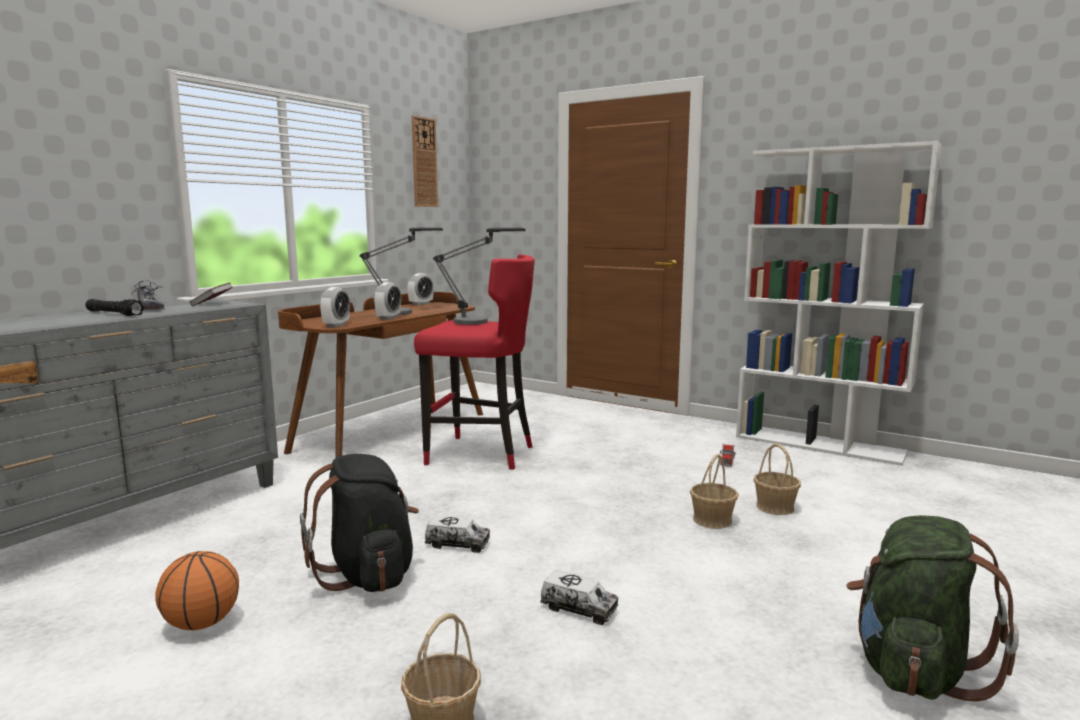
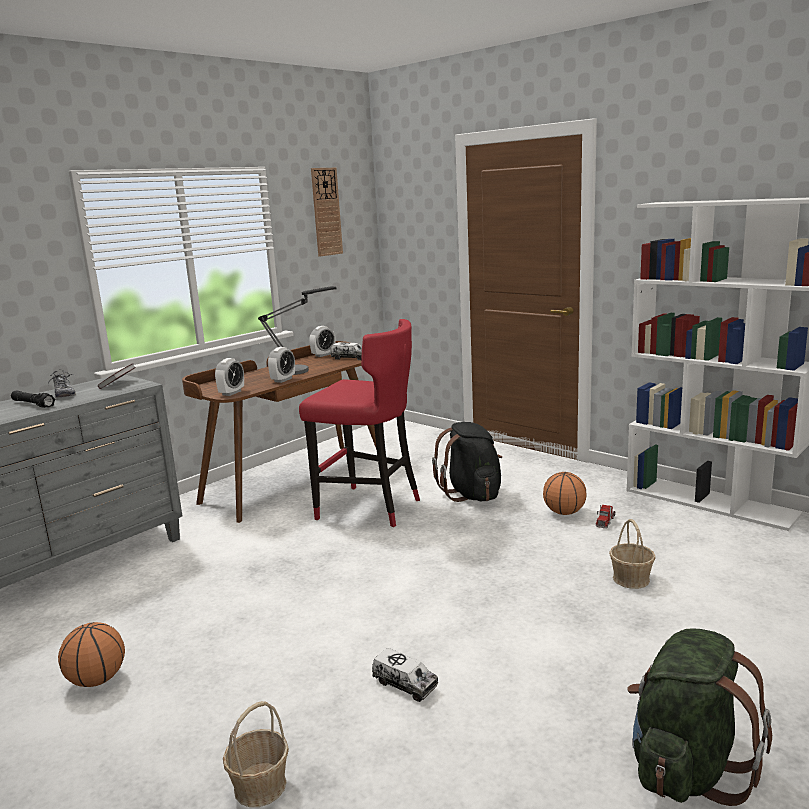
camera: 10 degrees right, 5 degrees up
(368, 575) = (237, 638): black backpack -> black backpack (472, 494)
(457, 544) = (320, 610): toy truck -> toy truck (350, 358)
(480, 321) = (364, 385): table lamp -> none
(683, 455) = (564, 512): none -> basketball
(712, 520) = (563, 592): basket -> none

